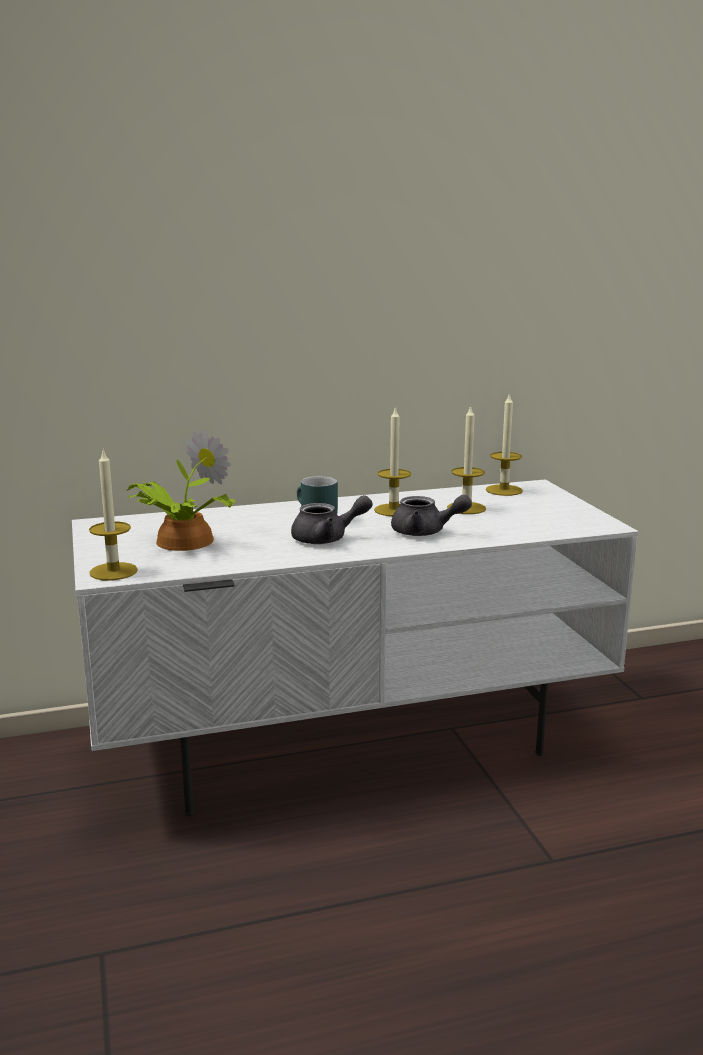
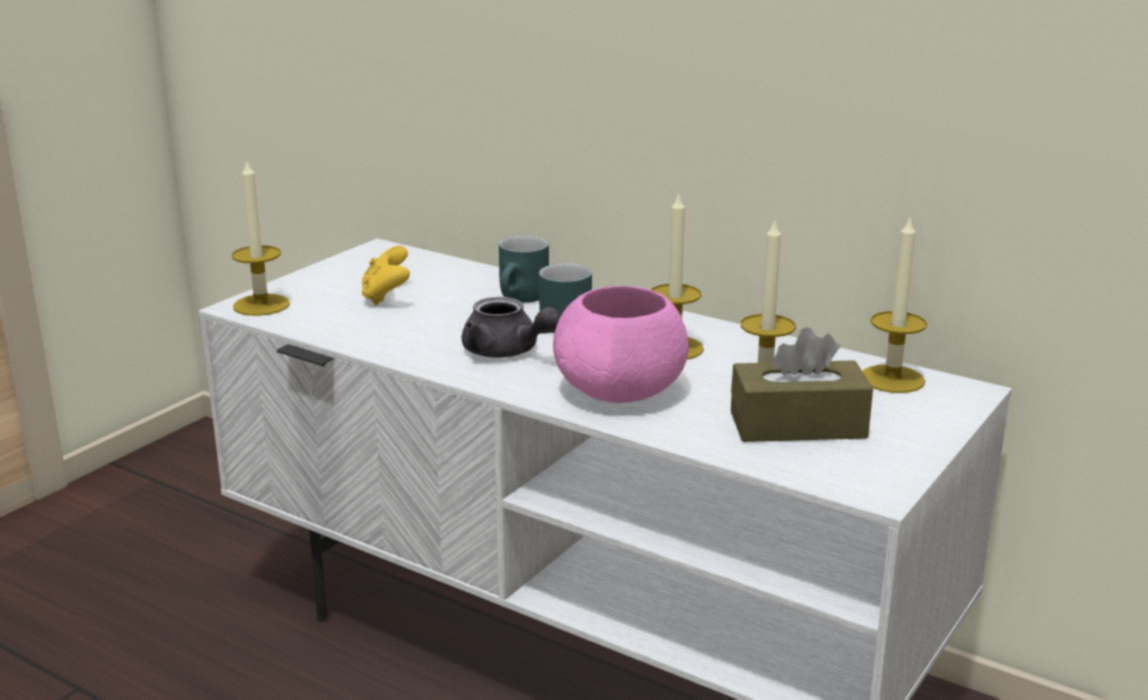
camera: 50 degrees right, 5 degrees up
(181, 541) = (386, 297): potted plant -> yellow game controller
(260, 516) = (524, 298): none -> turquoise mug
(425, 532) = (622, 391): grey teapot -> pink bowl
(522, 517) = (798, 425): none -> brown tissue box

